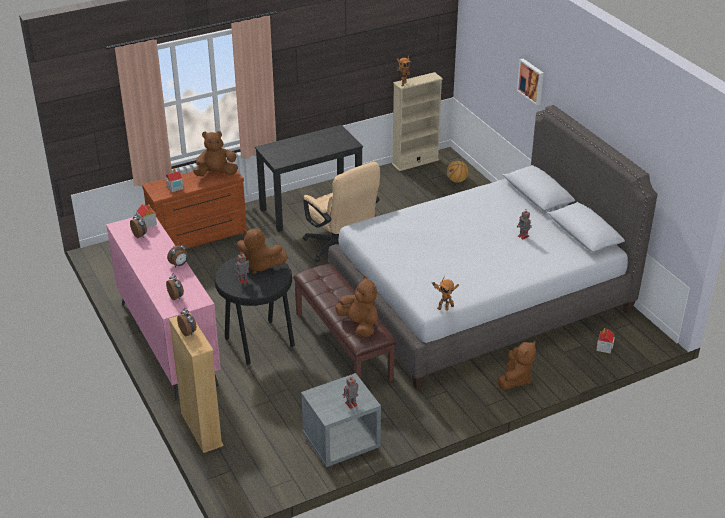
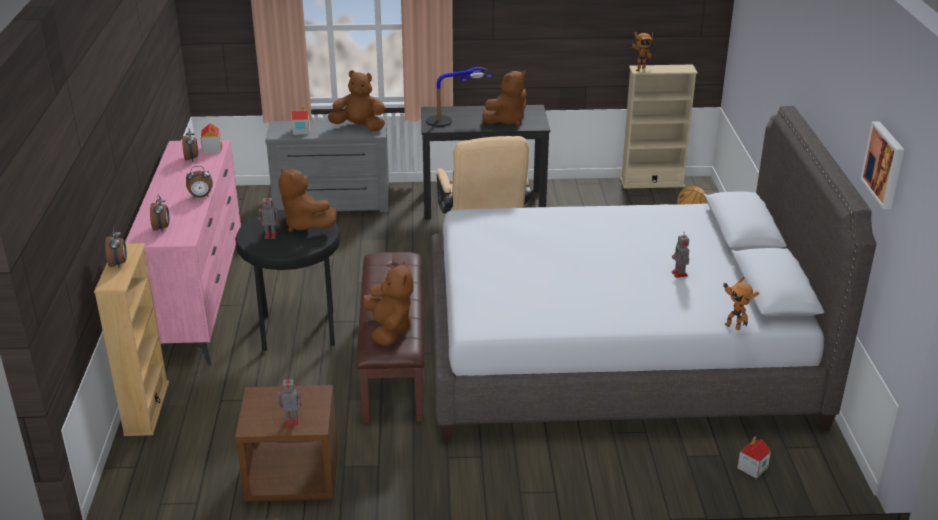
camera: 25 degrees right, 5 degrees down
(199, 237) = (332, 204): brown dresser -> grey dresser
(287, 152) = (452, 119): none -> table lamp
(341, 443) = (292, 478): grey nightstand -> brown nightstand
(443, 308) = (491, 331): toy robot -> toy robot (733, 326)
(515, 379) = (587, 471): brown plush toy -> brown plush toy (507, 120)
(531, 81) = (782, 75): picture -> picture (885, 164)

